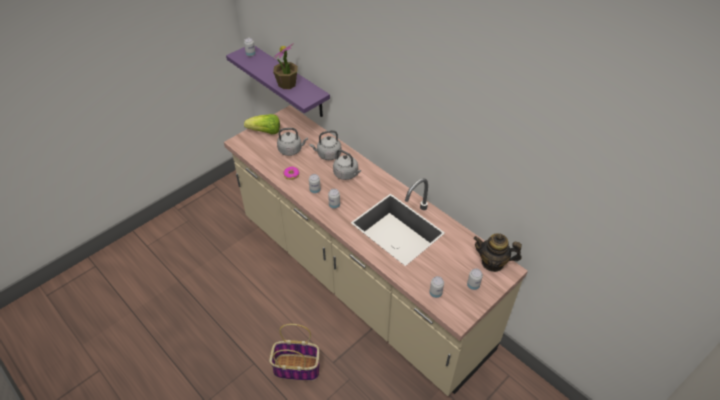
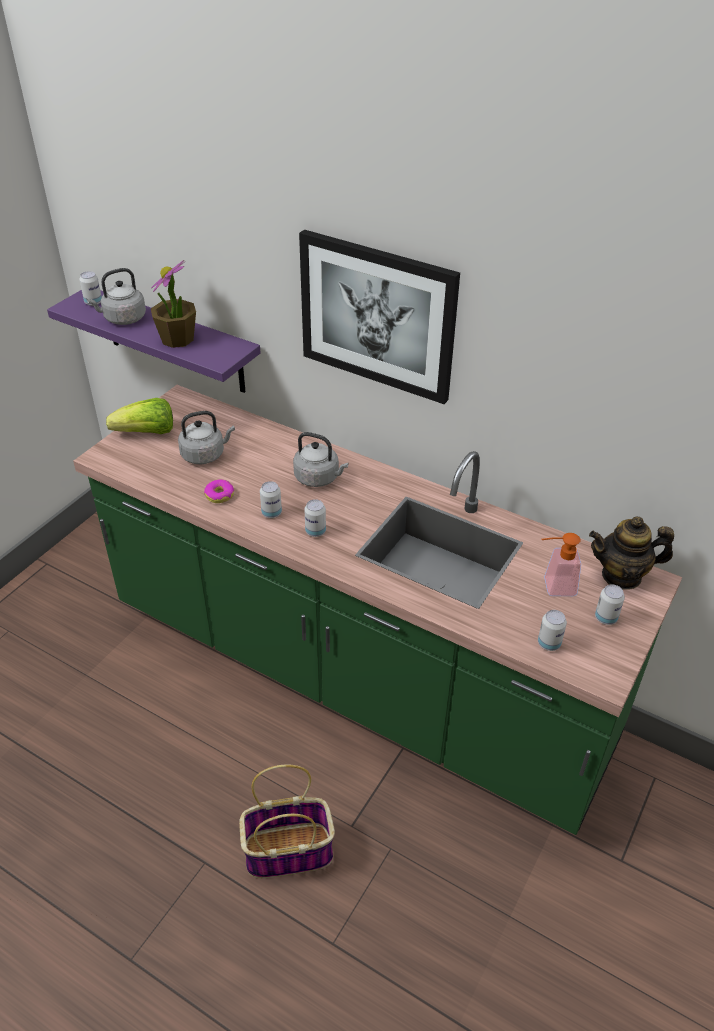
camera: 15 degrees left, 5 degrees down
(328, 155) = (273, 452): grey kettle -> grey kettle (123, 319)
(360, 282) = (355, 676): beige counter -> green counter
(385, 93) = (377, 316): none -> picture
(451, 261) = (553, 586): none -> soap dispenser

